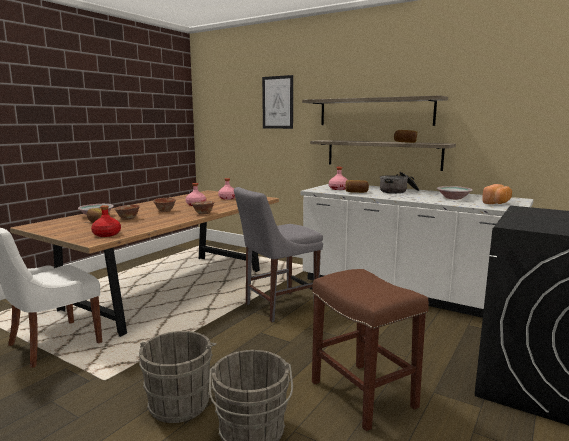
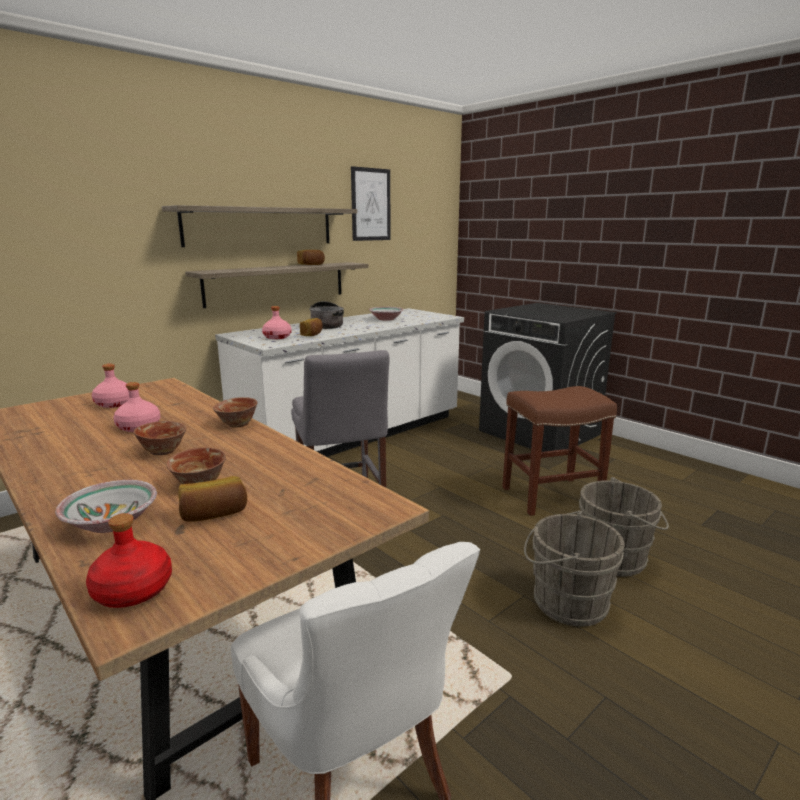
camera: 75 degrees left, 5 degrees up
(106, 234) = (339, 498): red bottle -> red bottle (134, 590)
(277, 102) = (80, 206): picture -> picture (371, 204)
(497, 203) = (421, 315): bread -> none

